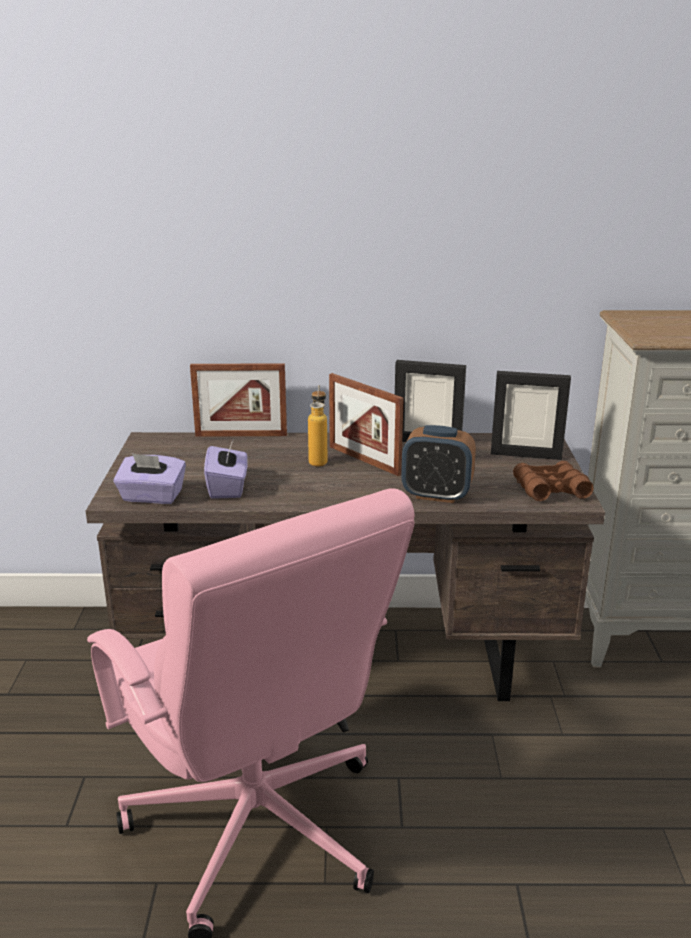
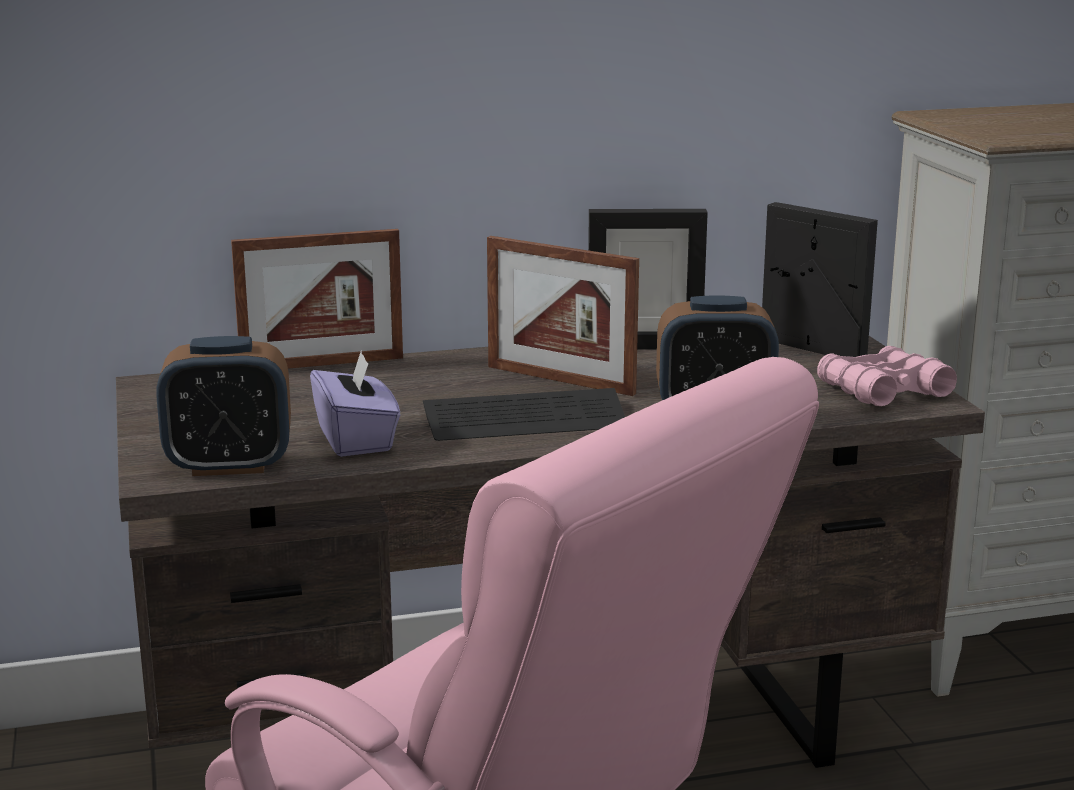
camera: 15 degrees left, 5 degrees down
(152, 497) = (229, 465): purple tissue box -> alarm clock
(318, 460) = (483, 386): bottle -> none
(326, 485) = (525, 420): none -> keyboard
(526, 454) = (811, 349): picture frame -> picture frame turned 135 degrees counterclockwise
(550, 489) = (883, 391): brown binoculars -> pink binoculars

